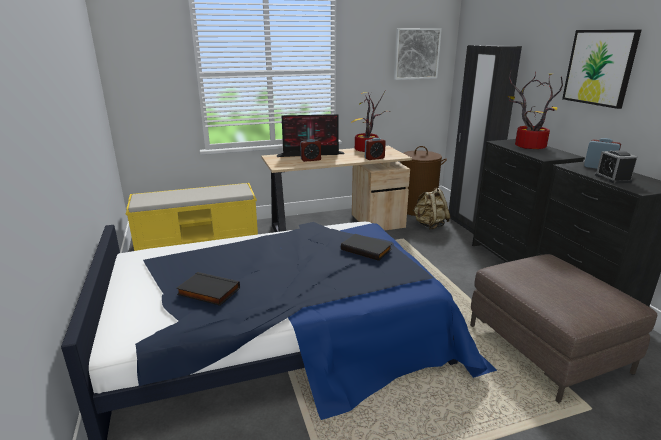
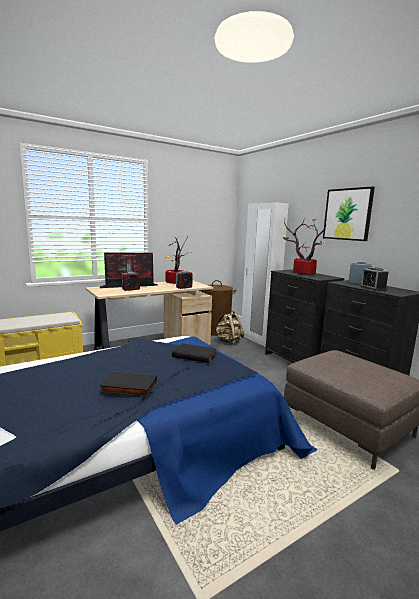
camera: 15 degrees left, 10 degrees down
(207, 292) = (47, 404): black book -> black book (128, 387)
(416, 54) = (209, 211): picture -> none
(469, 225) = (258, 340): black wardrobe -> white wardrobe

